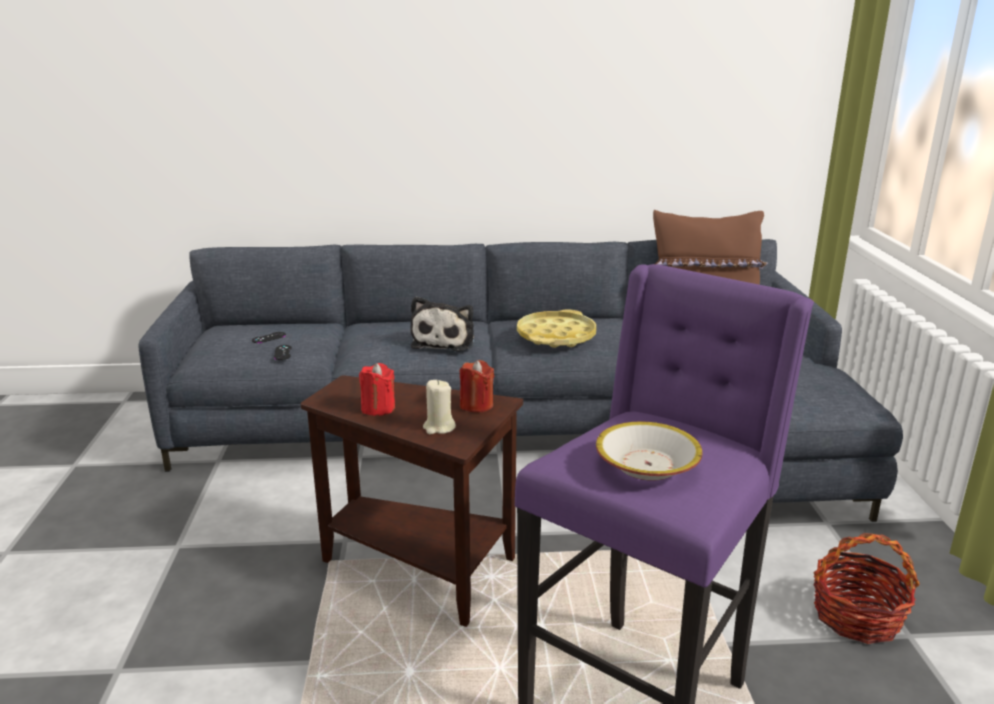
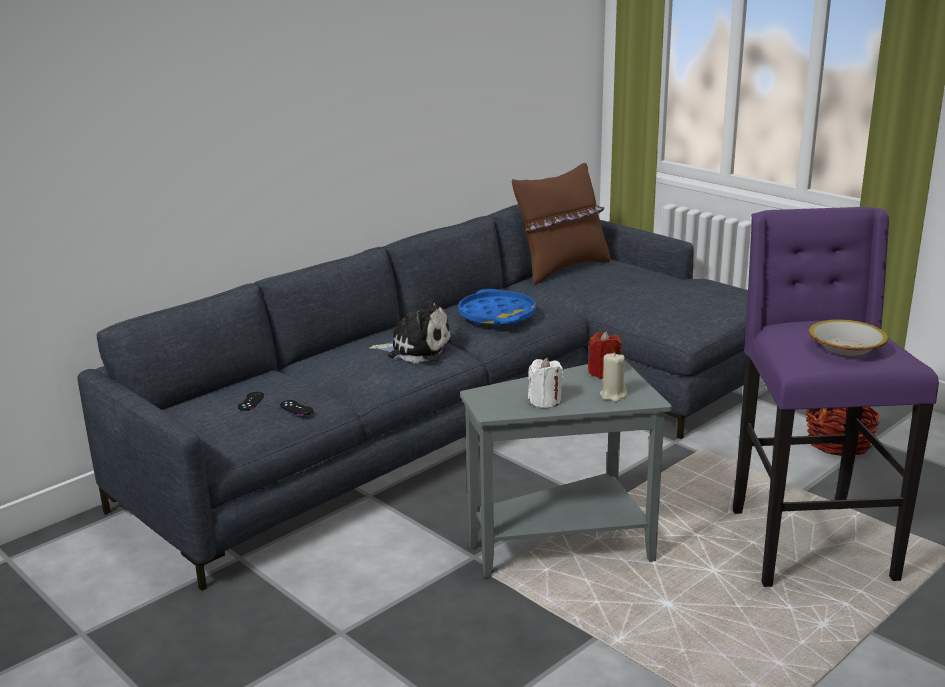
camera: 40 degrees left, 0 degrees up
(378, 408) = (545, 401): red candle -> white candle
(422, 570) = (566, 545): brown side table -> grey side table
(445, 341) = (415, 349): plush toy -> plush toy turned 45 degrees counterclockwise
(556, 336) = (497, 315): yellow tray -> blue tray

